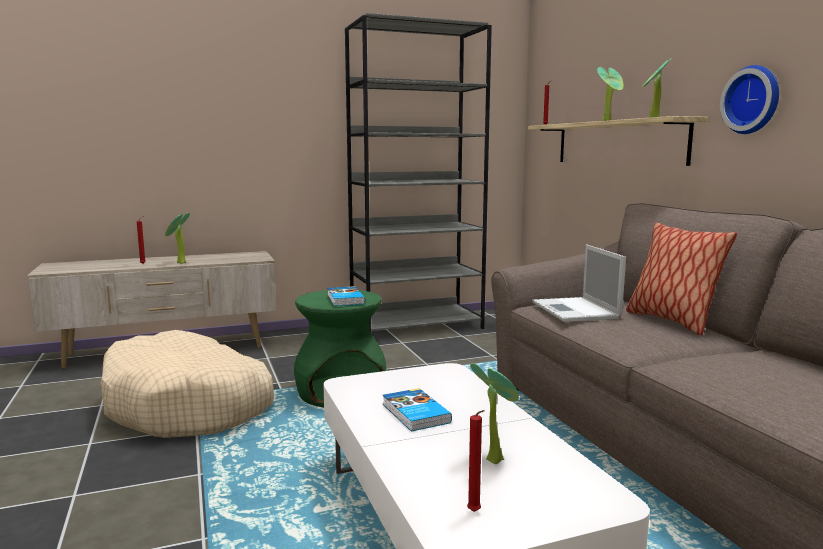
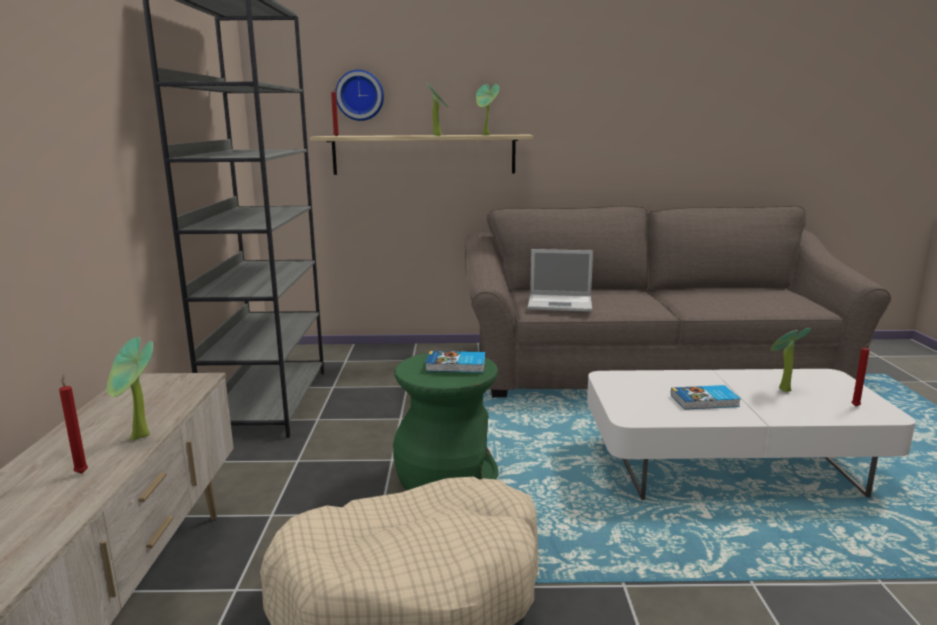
camera: 70 degrees left, 5 degrees up
(671, 321) = (601, 291): pillow -> none
(753, 100) = (569, 124): wall clock -> wall clock (360, 95)

